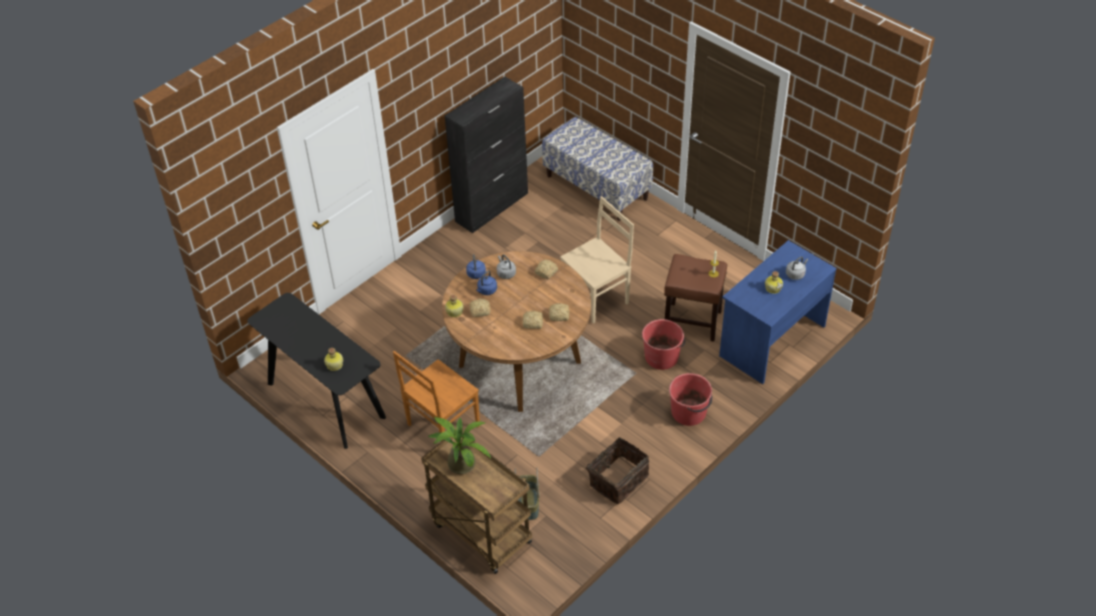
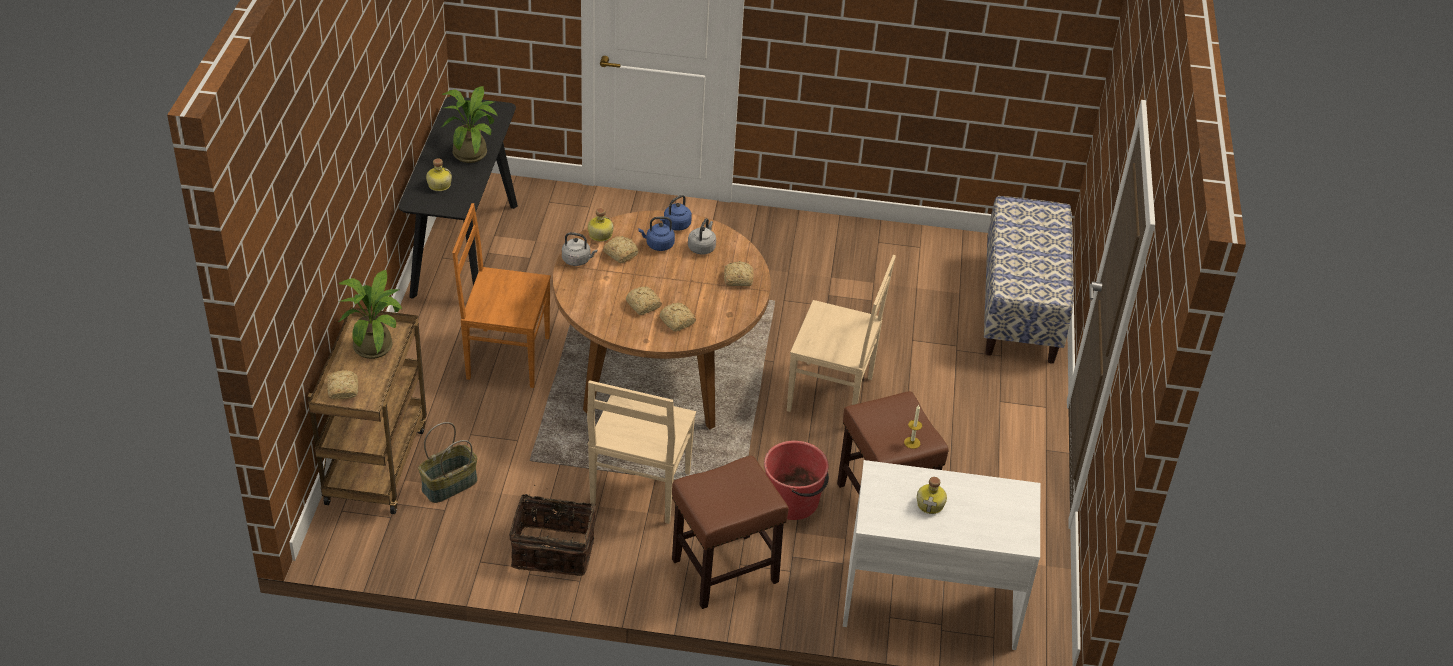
camera: 50 degrees right, 5 degrees down
(316, 334) = (472, 152): none -> potted plant
(488, 494) = (343, 389): none -> bread
(492, 207) = (885, 235): black cabinet -> none
(602, 418) = (639, 490): none -> beige chair
(689, 412) = (724, 571): red bucket -> brown stool
(771, 340) = (930, 601): blue desk -> white desk
(795, 274) = (981, 517): grey kettle -> grey kettle (578, 260)

